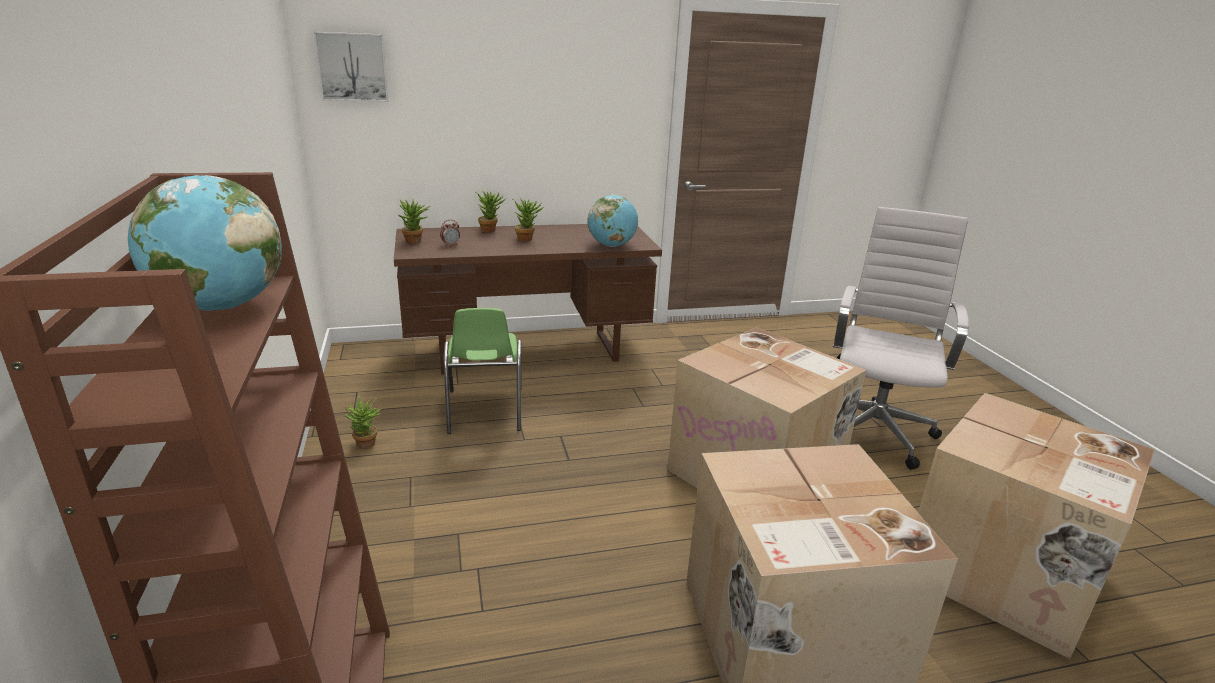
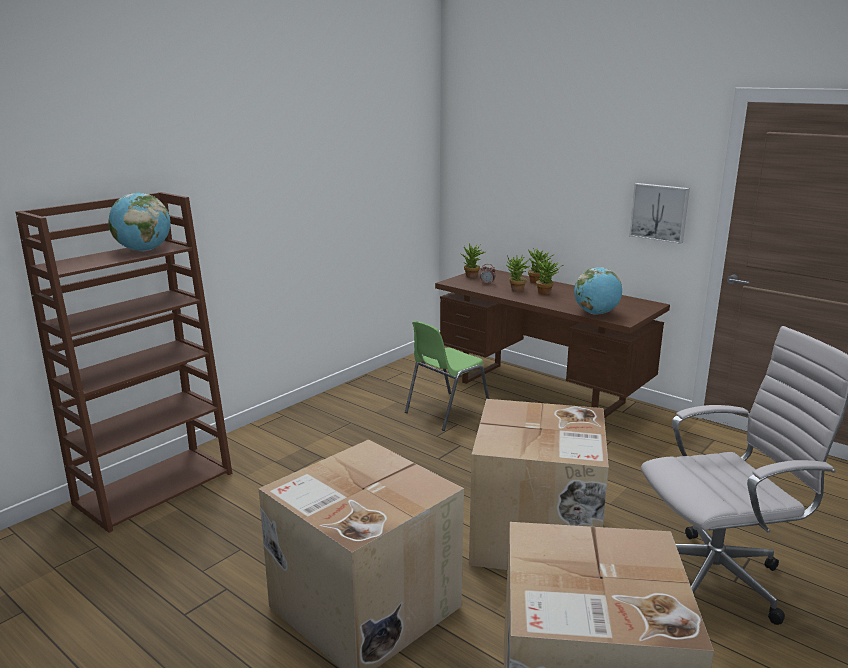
camera: 55 degrees right, 5 degrees down
(352, 67) = (472, 145): picture -> picture (659, 212)
(366, 446) = (360, 399): potted plant -> potted plant (516, 290)

